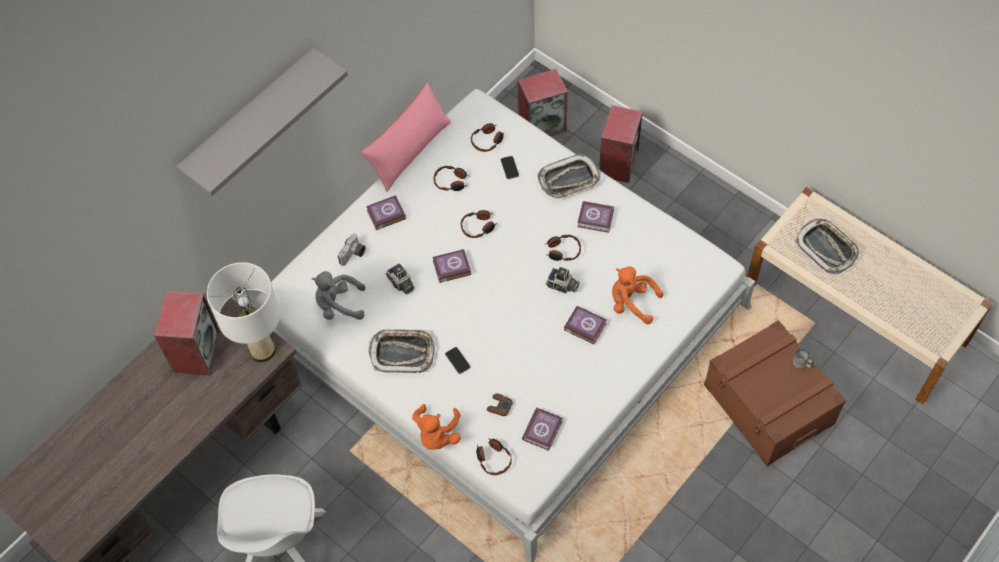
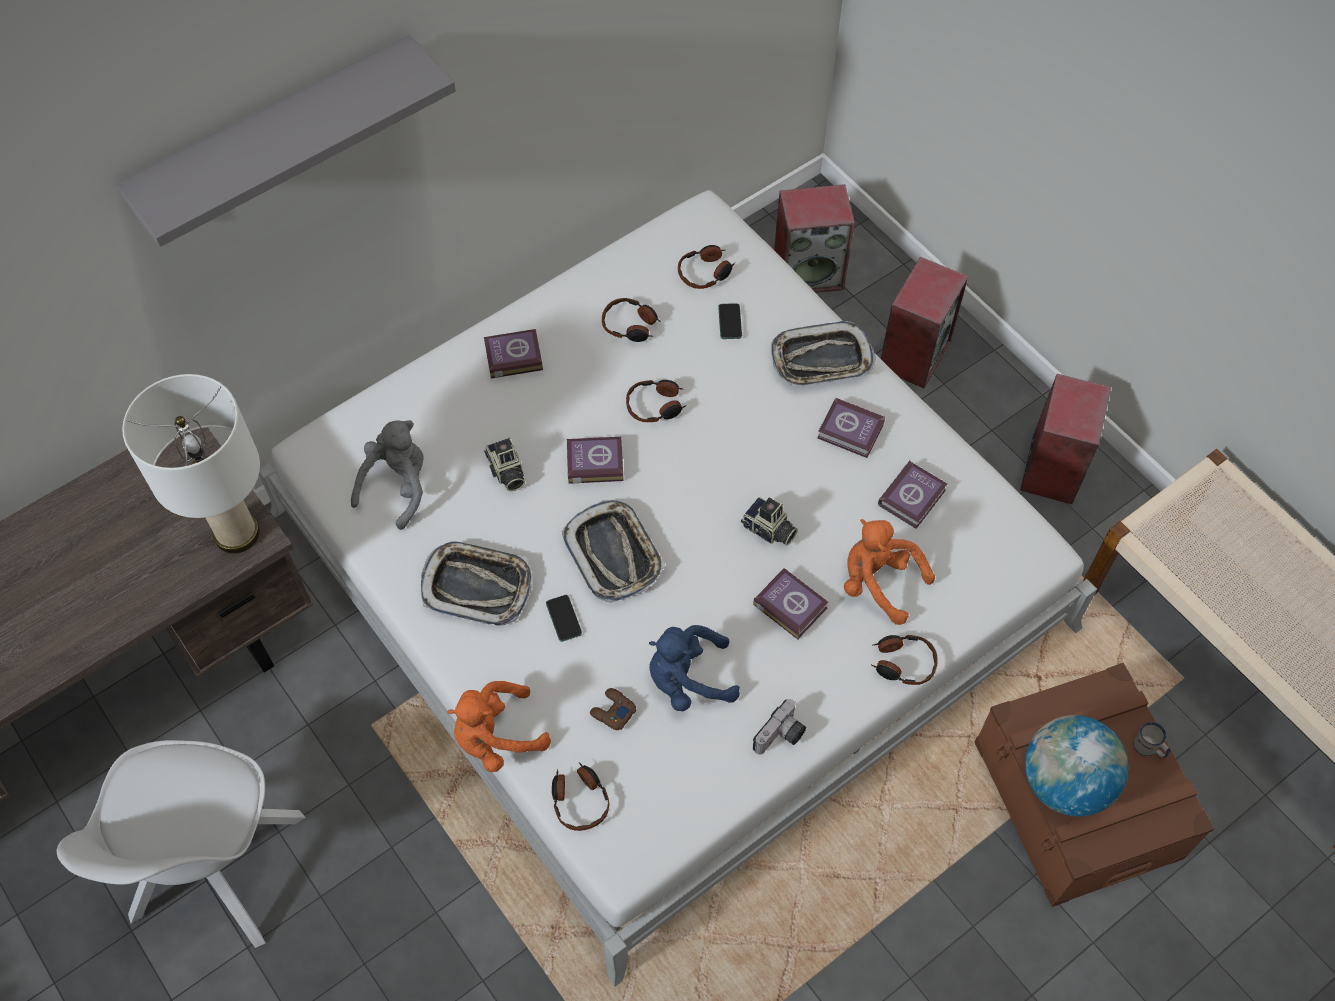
camera: 10 degrees right, 0 degrees up
(196, 351) = (131, 512): speaker -> speaker (1051, 468)
(339, 305) = (398, 486): grey plush toy -> grey plush toy turned 105 degrees clockwise
(353, 255) = (444, 411): camera -> camera (781, 737)
(409, 150) = (577, 264): pink pillow -> none
(437, 435) = (496, 737): orange plush toy -> orange plush toy turned 45 degrees clockwise
(537, 380) = (688, 680): none -> blue plush toy
(543, 430) = (676, 768): book -> book (913, 497)
(562, 251) = (783, 472): headphones -> headphones (902, 663)
(759, 393) = (1064, 782): none -> globe
(827, 248) = (1232, 559): tray -> tray (614, 554)

